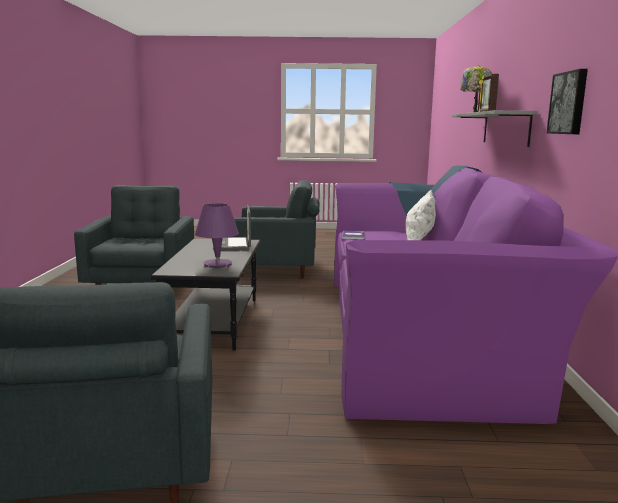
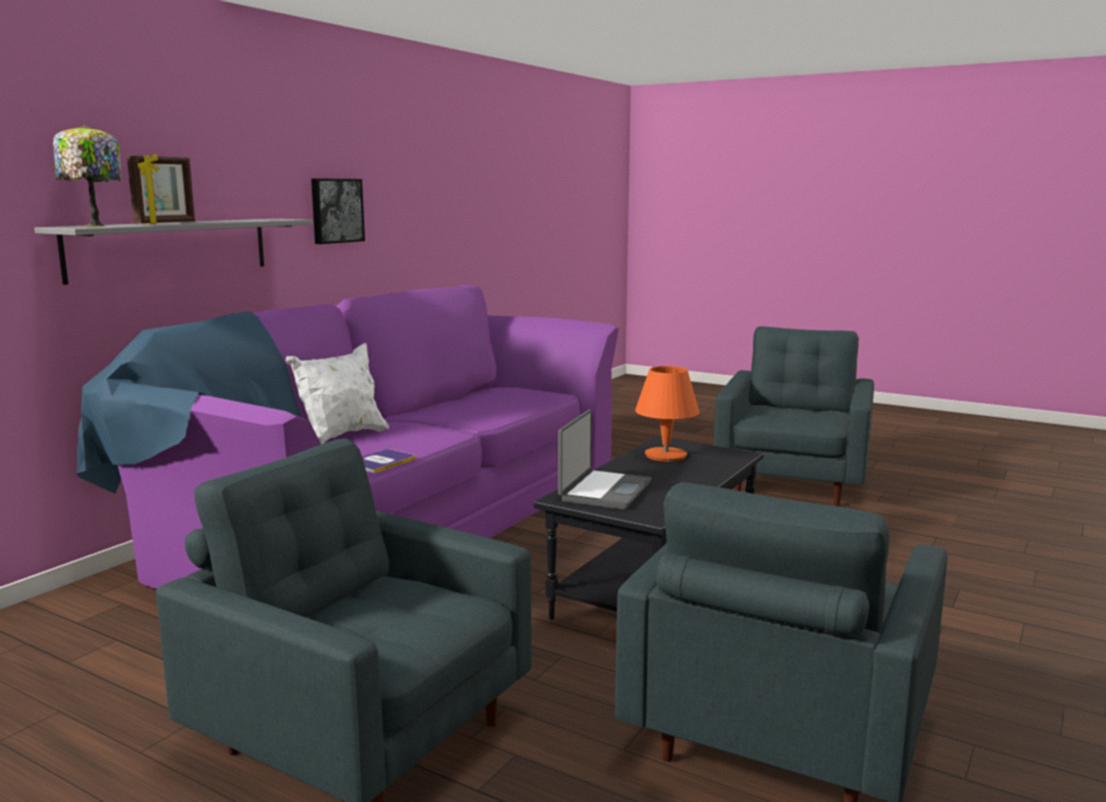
camera: 150 degrees left, 0 degrees up
(218, 264) = (665, 455): purple table lamp -> orange table lamp

